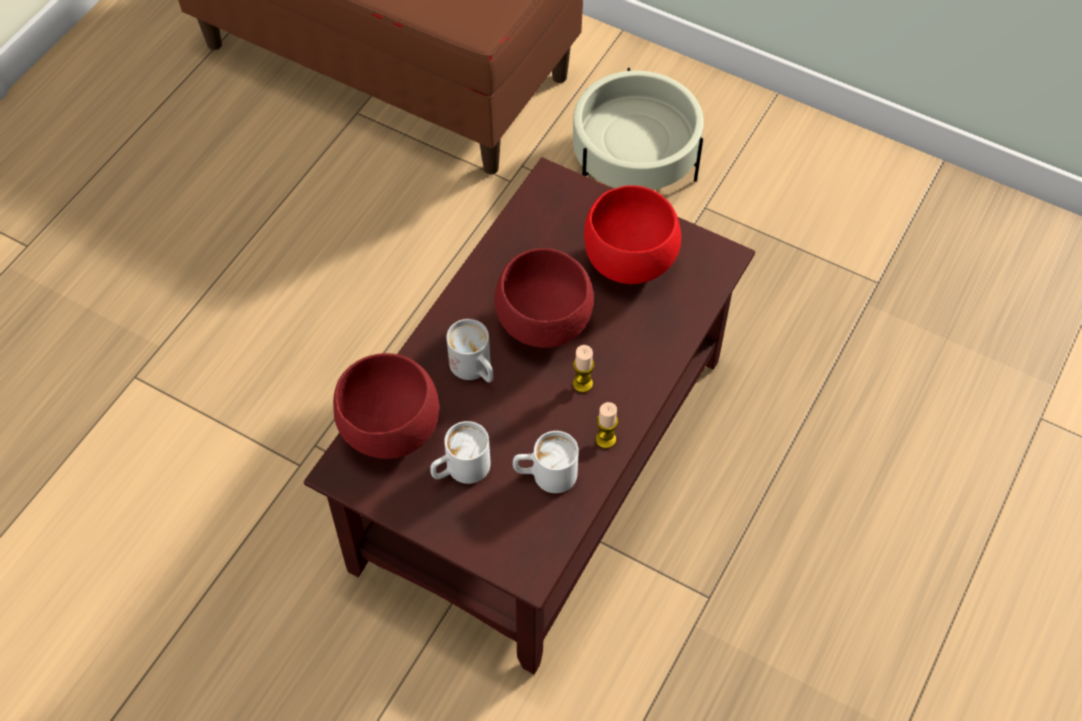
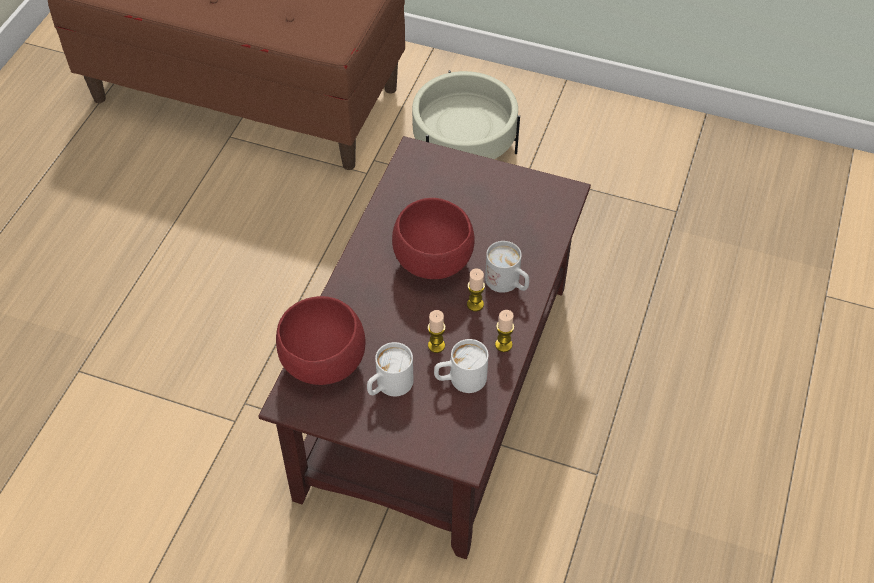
camera: 10 degrees left, 5 degrees down
(475, 369) = (384, 306): white mug -> white mug (508, 283)
(526, 428) = (436, 345): none -> candle
(628, 263) = (491, 207): red bowl -> none

